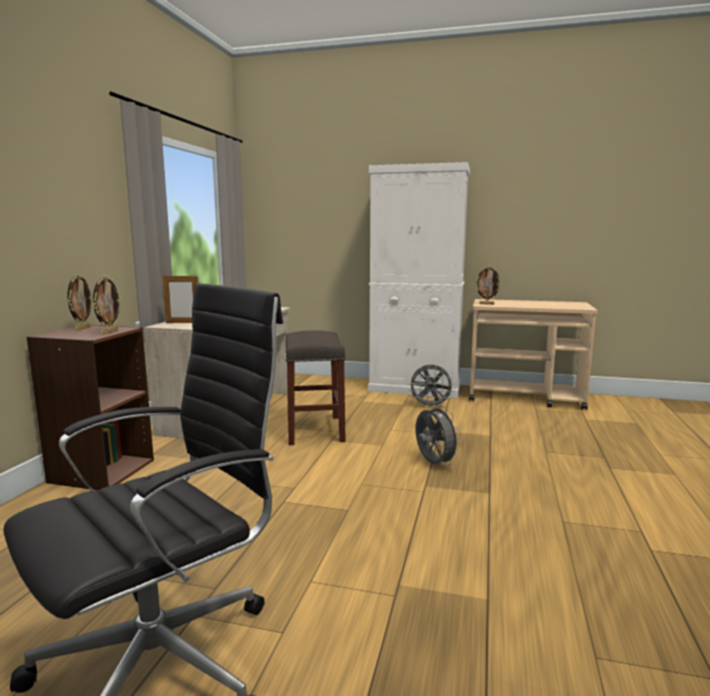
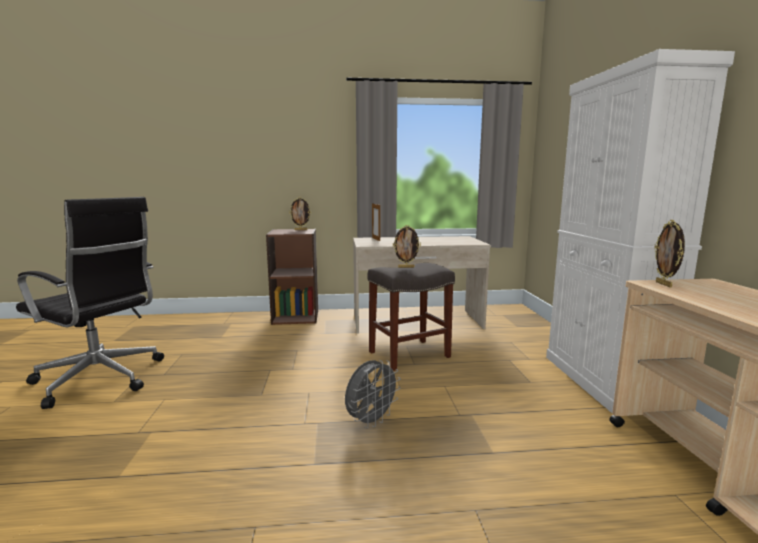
camera: 70 degrees right, 0 degrees up
(109, 332) = (291, 233): picture frame -> picture frame (406, 267)
(430, 406) = (547, 398): grey fan -> none

